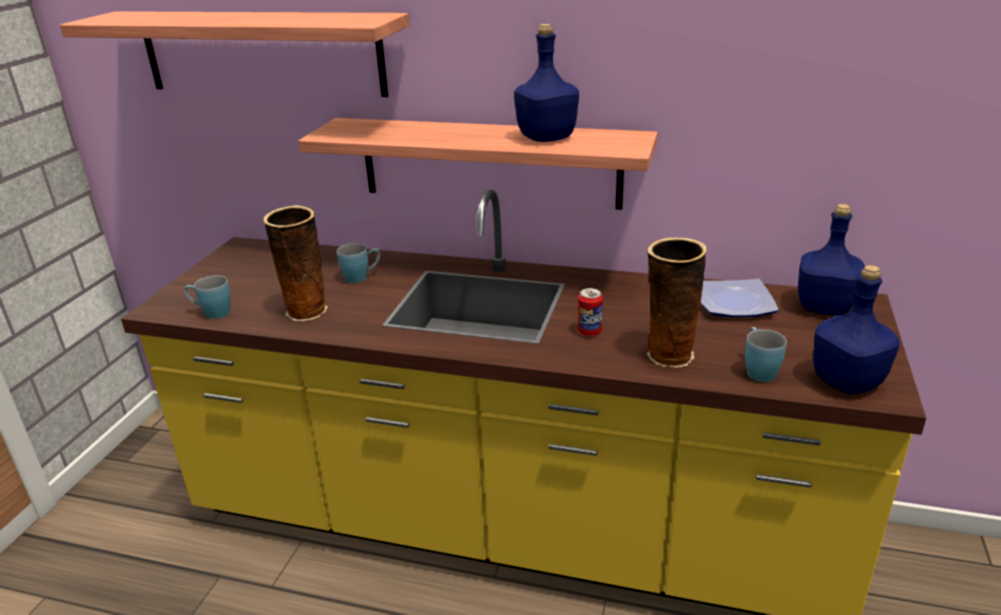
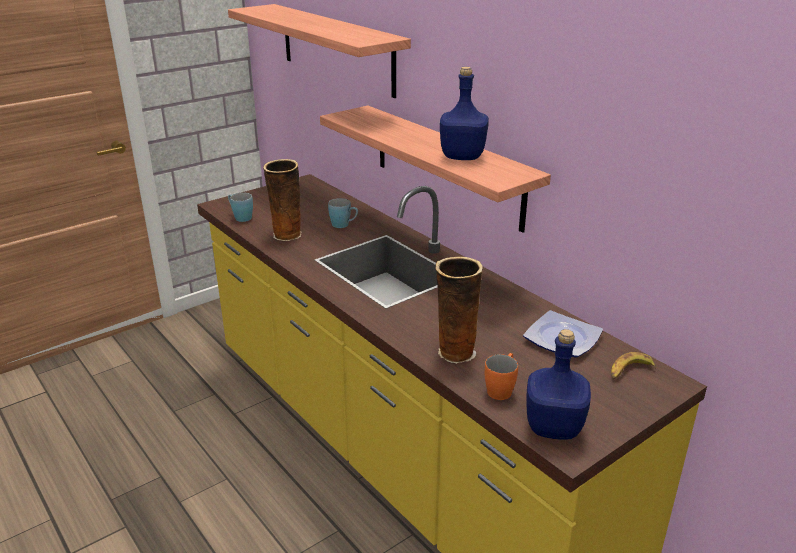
camera: 35 degrees right, 0 degrees up
(589, 332) = (427, 315): can -> none
(757, 369) = (501, 388): blue mug -> orange mug
(822, 307) = (629, 371): blue bottle -> banana

